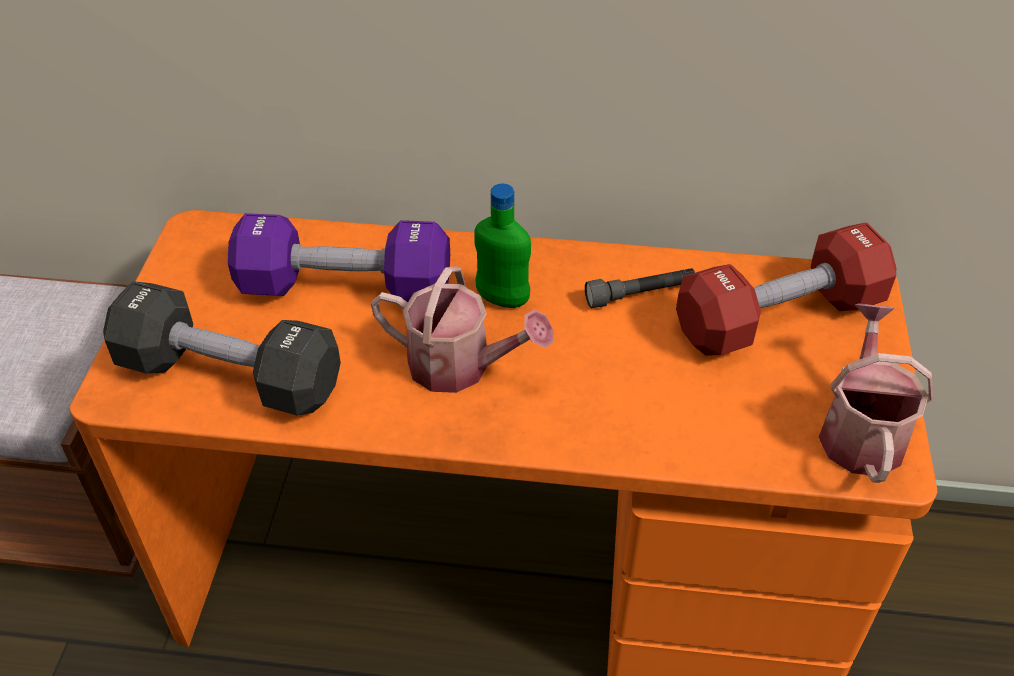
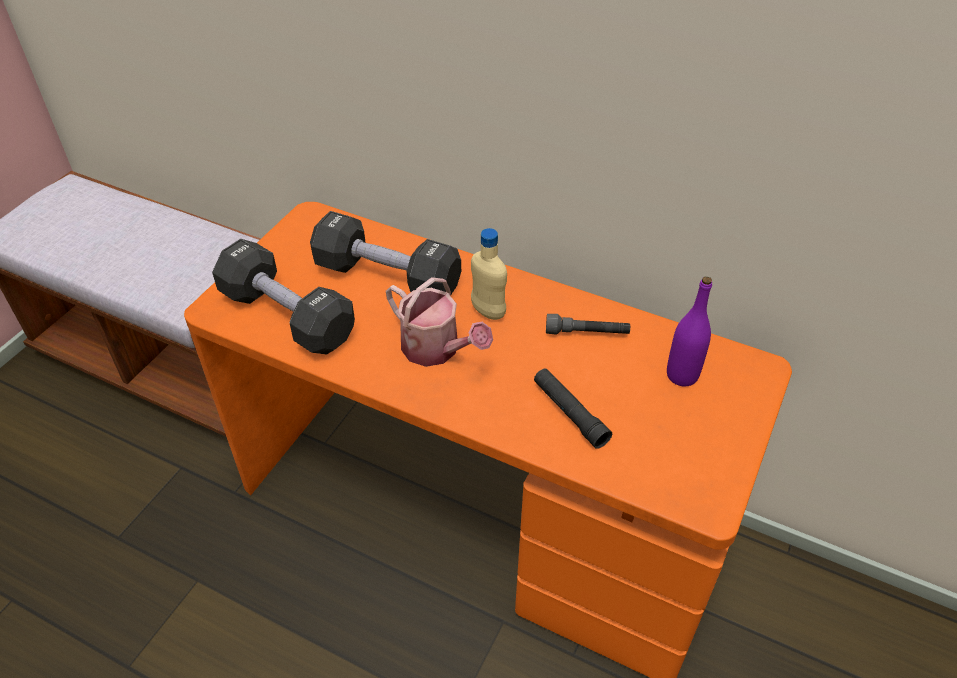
camera: 20 degrees right, 0 degrees up
(345, 287) = (387, 277): purple dumbbell -> black dumbbell
(502, 299) = (488, 311): green bottle -> beige bottle
(670, 401) = (570, 413): none -> black flashlight
(779, 317) = (682, 375): red dumbbell -> purple bottle
(860, 430) = (700, 473): watering can -> none

